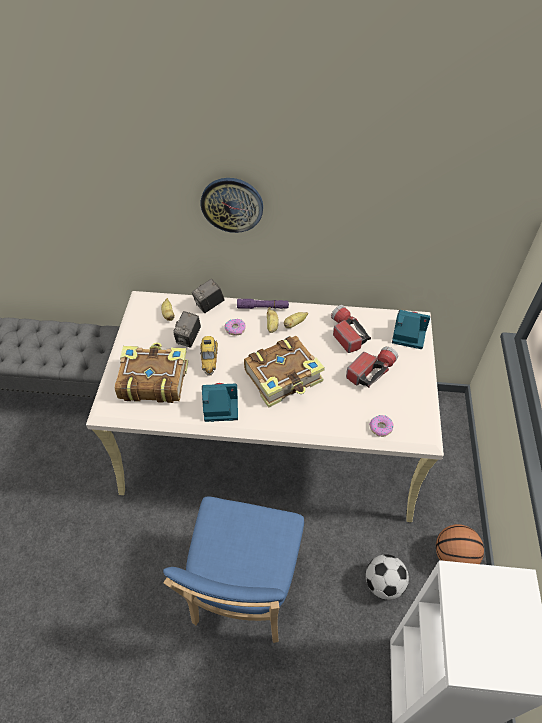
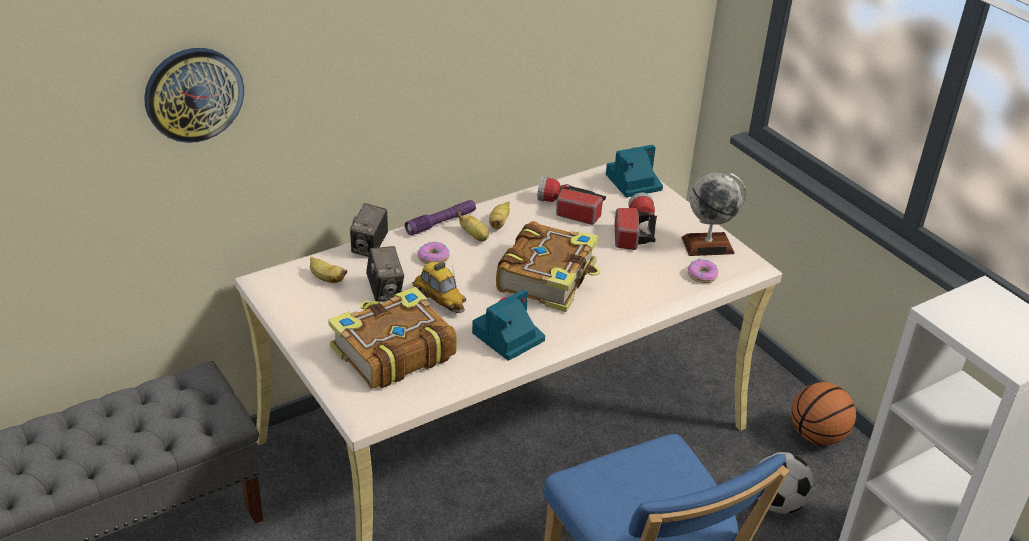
camera: 40 degrees left, 15 degrees down
(232, 204) = (384, 74): wall clock -> wall clock (193, 94)
(408, 407) = (708, 245): none -> globe

